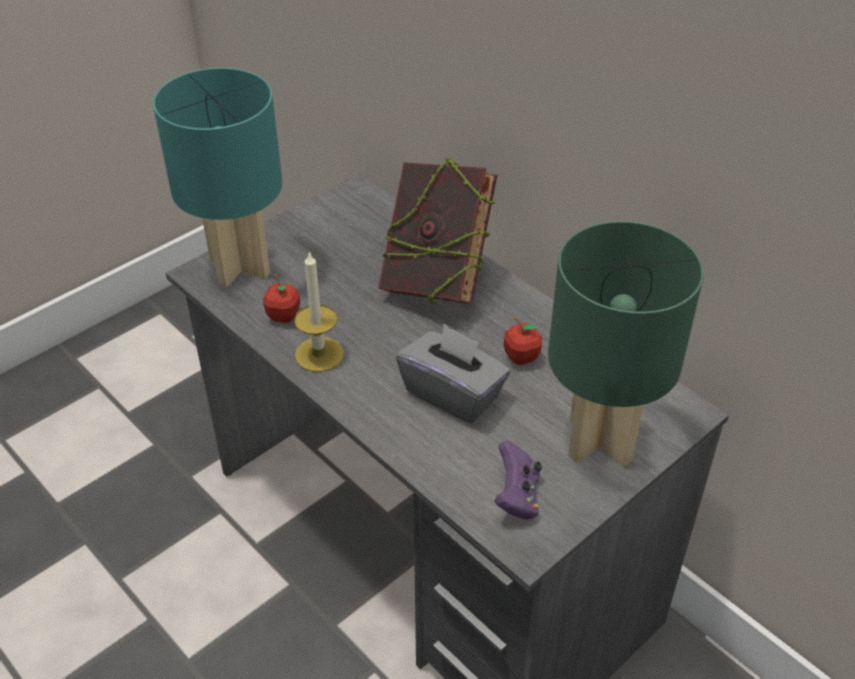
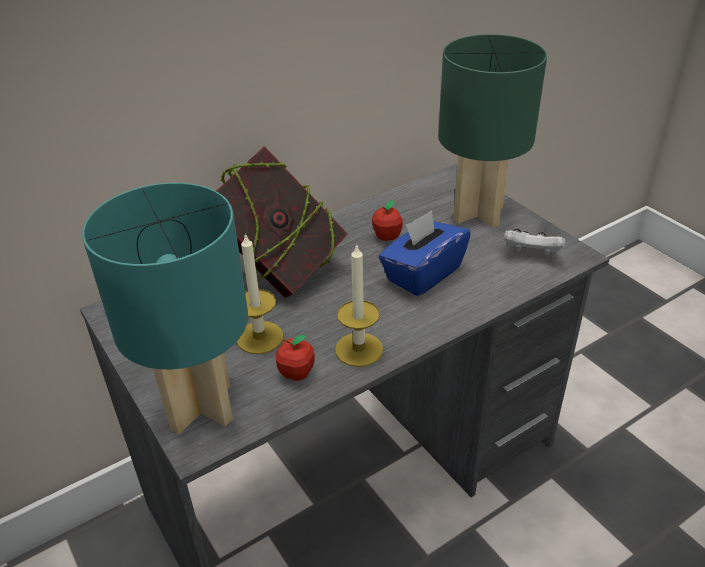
camera: 80 degrees left, 5 degrees down
(330, 285) = (259, 337): none -> candle
(453, 394) = (422, 274): grey tissue box -> blue tissue box
(517, 497) = (531, 254): purple game controller -> white game controller

